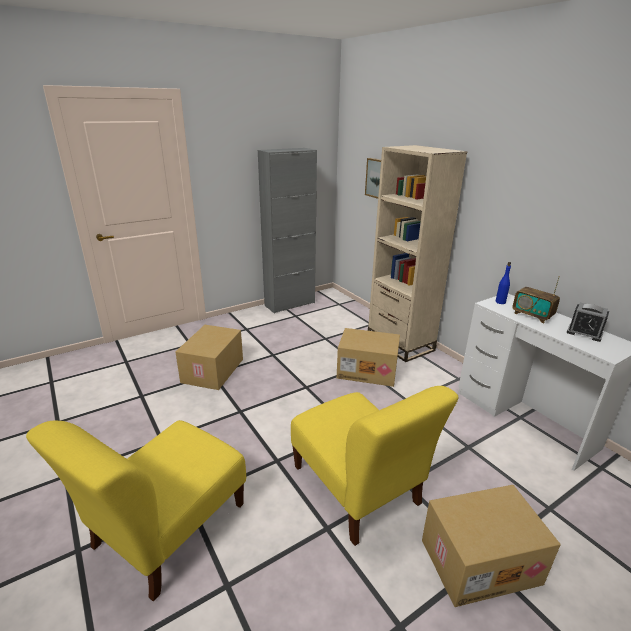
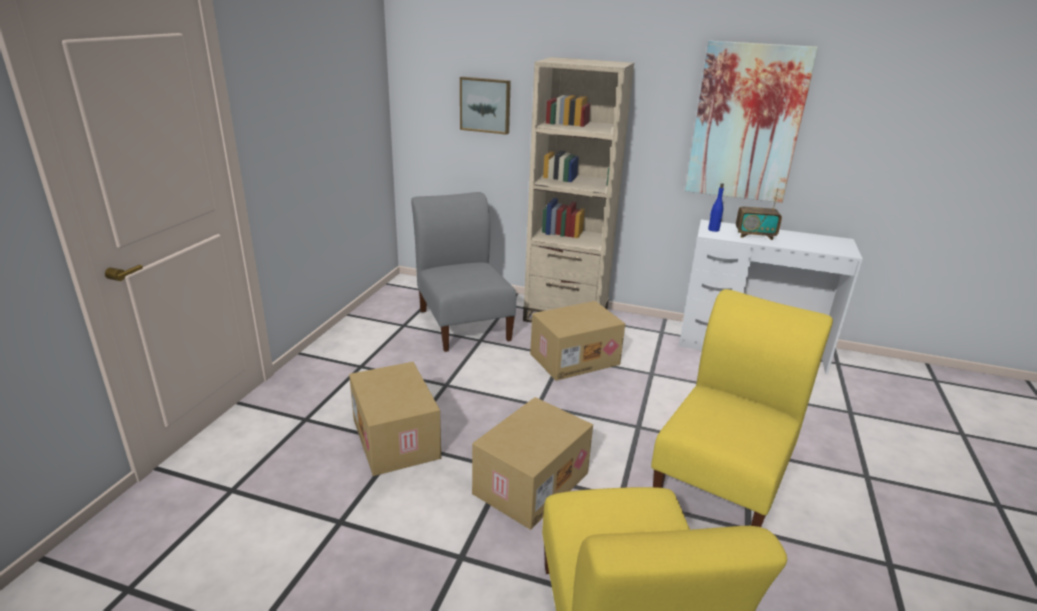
camera: 40 degrees left, 0 degrees up
(289, 304) = (373, 312): grey cabinet -> none
(329, 325) = (463, 323): none -> grey chair
(358, 489) = (723, 479): yellow chair -> yellow chair turned 75 degrees counterclockwise
(479, 560) = (865, 478): cardboard box -> cardboard box (530, 482)
(552, 212) = (746, 123): none -> picture
(584, 333) = (808, 239): alarm clock -> none

